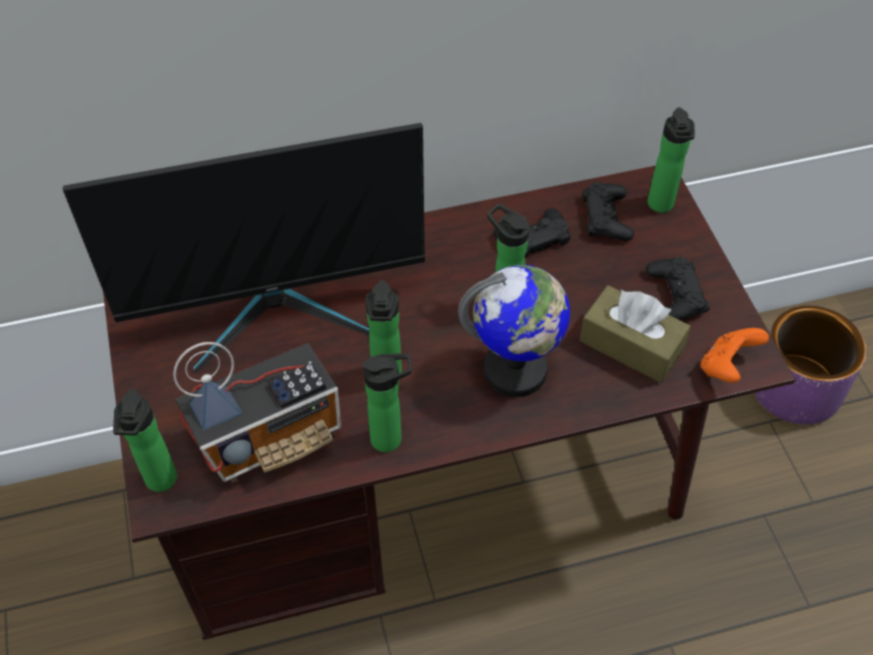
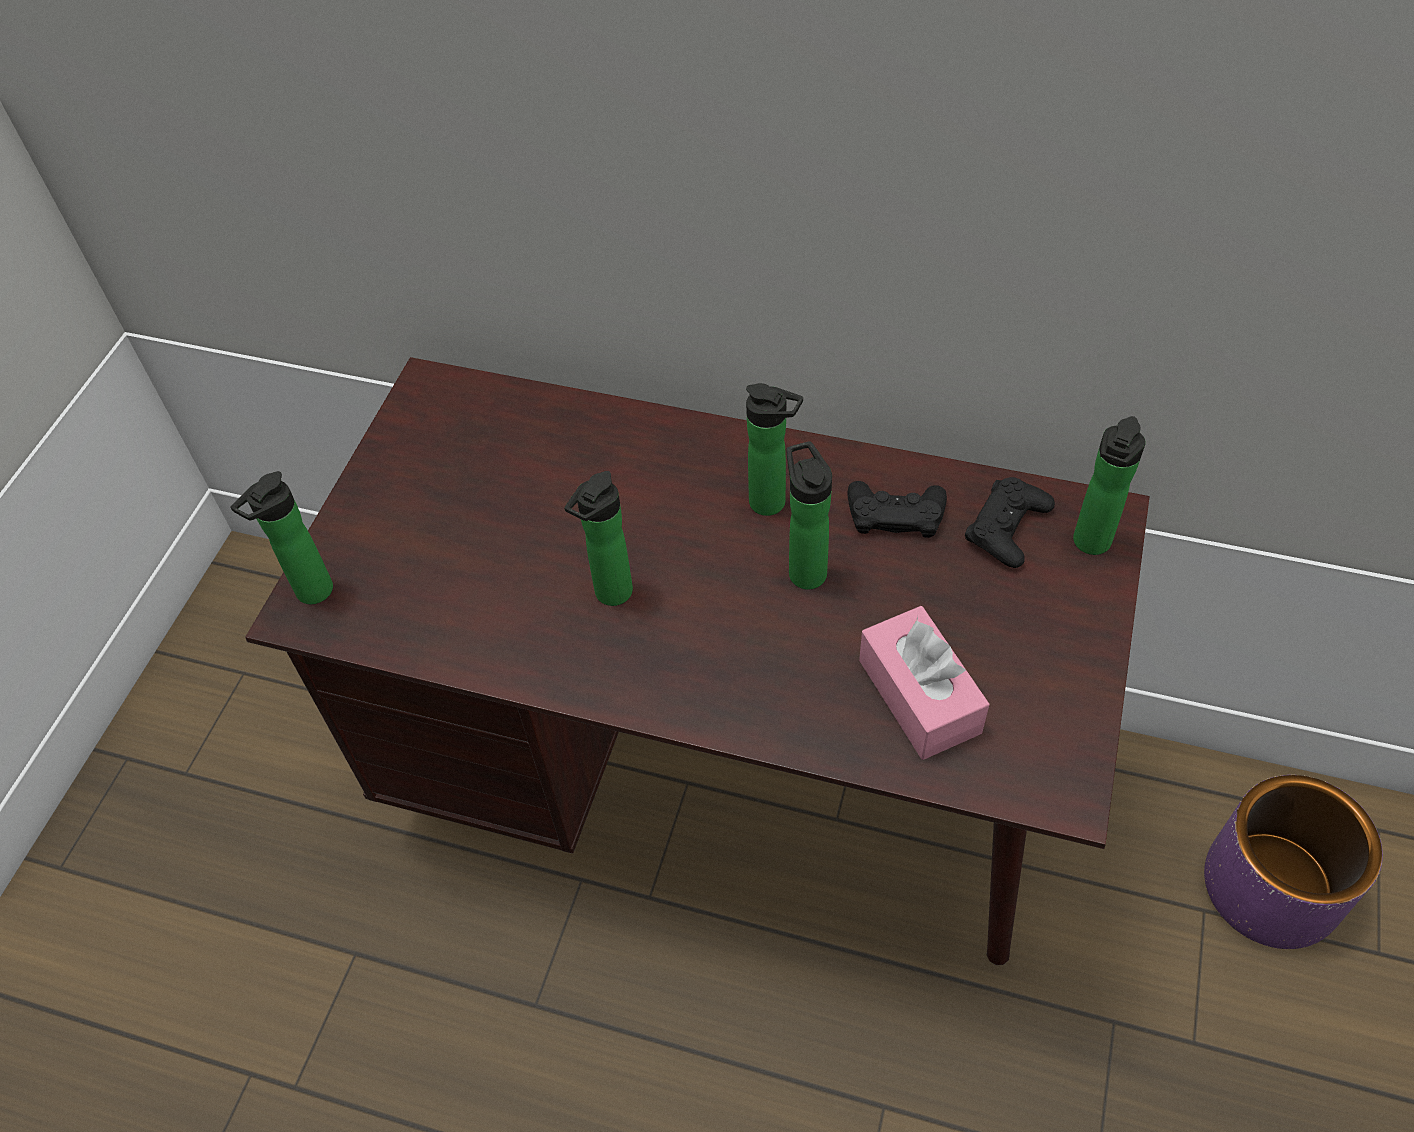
camera: 35 degrees right, 0 degrees up
(271, 437) = (446, 601): radio -> none
(277, 310) = (553, 468): monitor -> none
(391, 438) = (564, 665): bottle -> bottle (773, 504)
(515, 371) = (757, 658): globe -> none
(631, 345) = (919, 696): brown tissue box -> pink tissue box
(675, 295) = (1024, 662): black game controller -> none
(726, 367) = (1022, 782): orange game controller -> none

